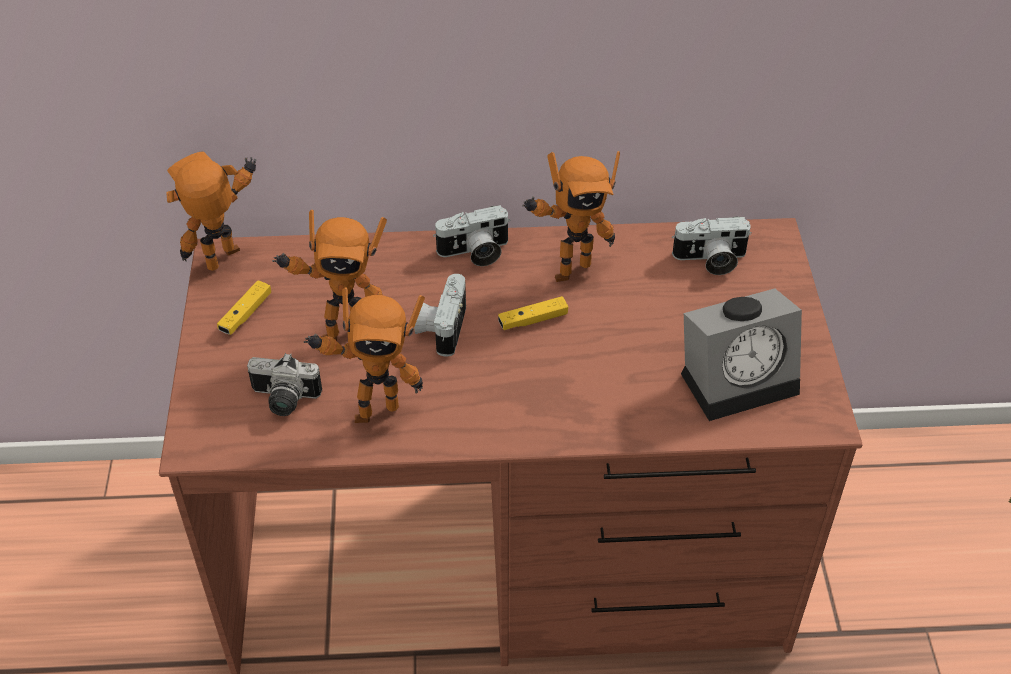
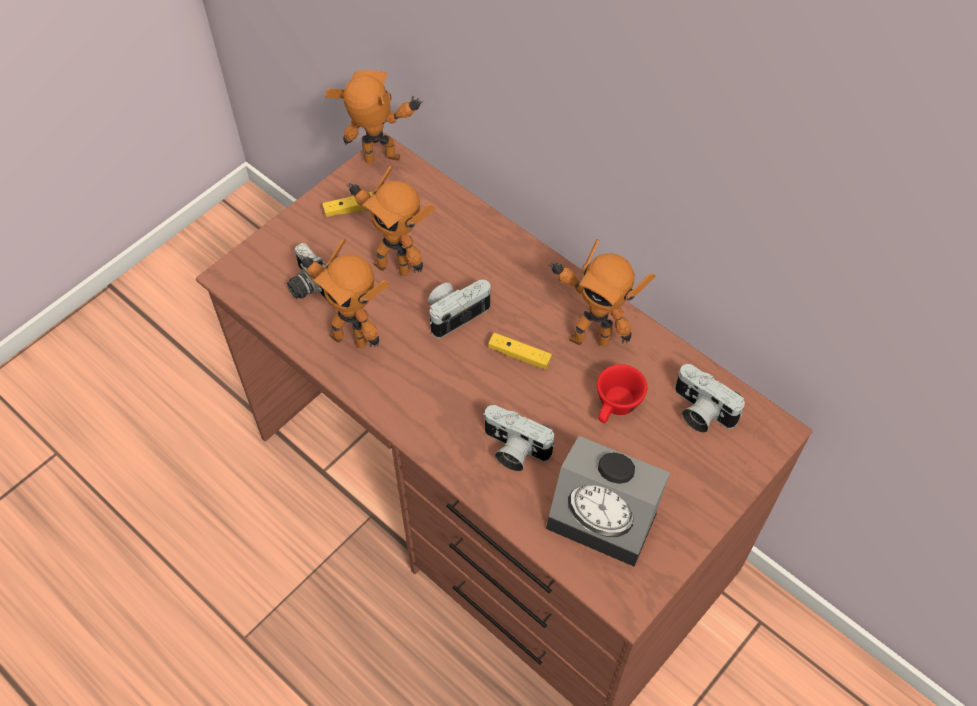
camera: 45 degrees right, 10 degrees up
(475, 253) = (541, 275): camera -> camera (513, 450)
(650, 301) = (616, 407): none -> red cup

